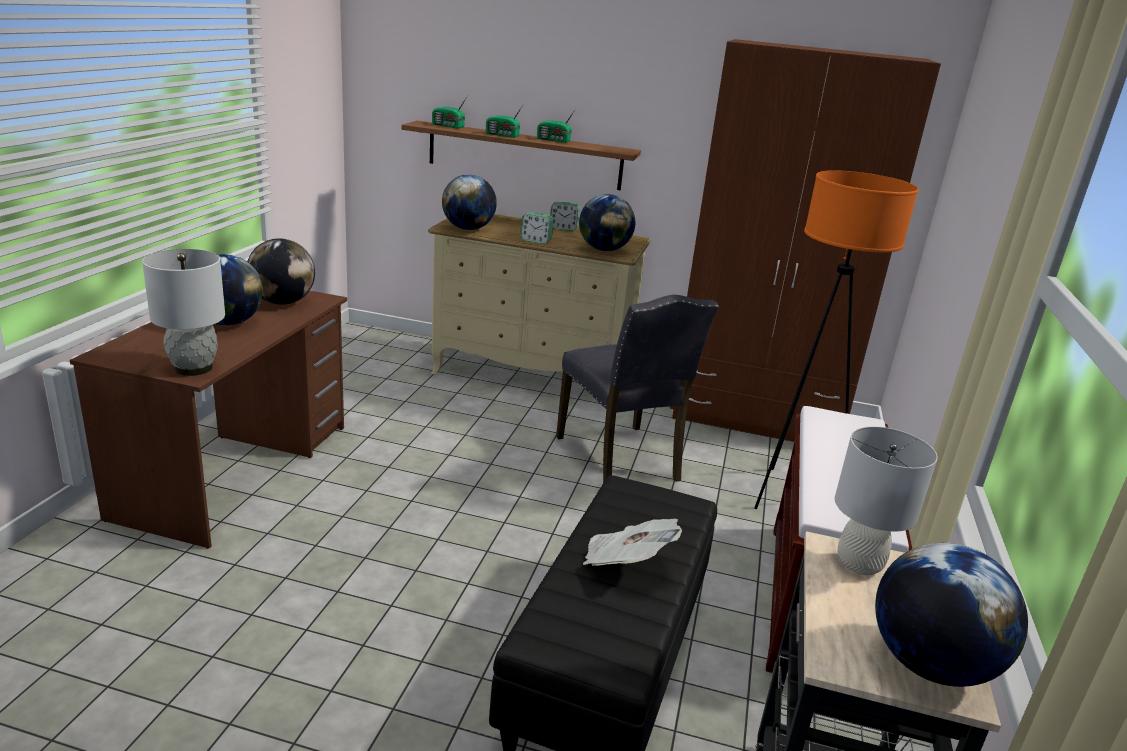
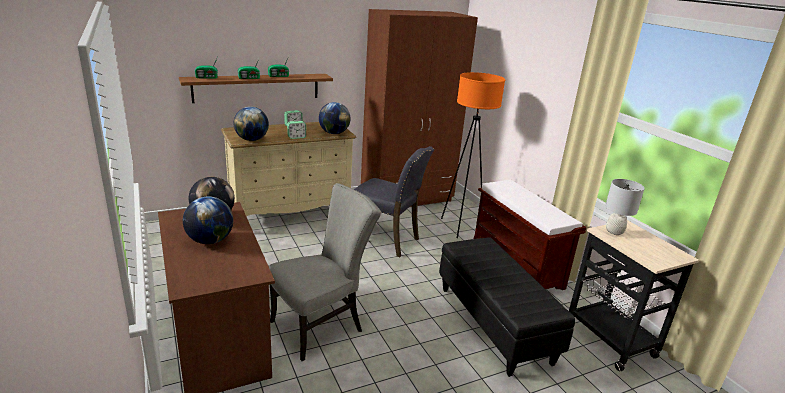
camera: 40 degrees left, 0 degrees up
(193, 368) = (250, 272): white table lamp -> none
(358, 523) = (322, 325): none -> grey chair
(626, 562) = (503, 274): newspaper -> none
(930, 665) = (668, 252): globe -> none

